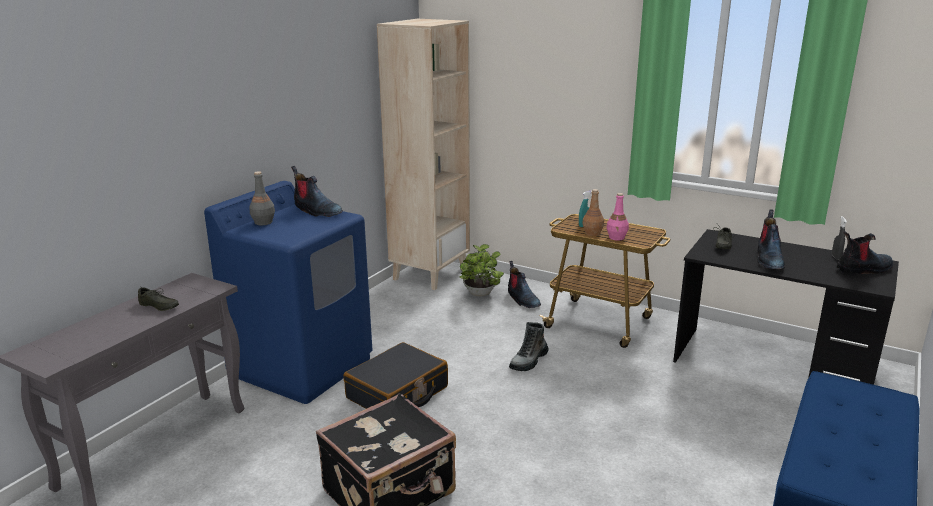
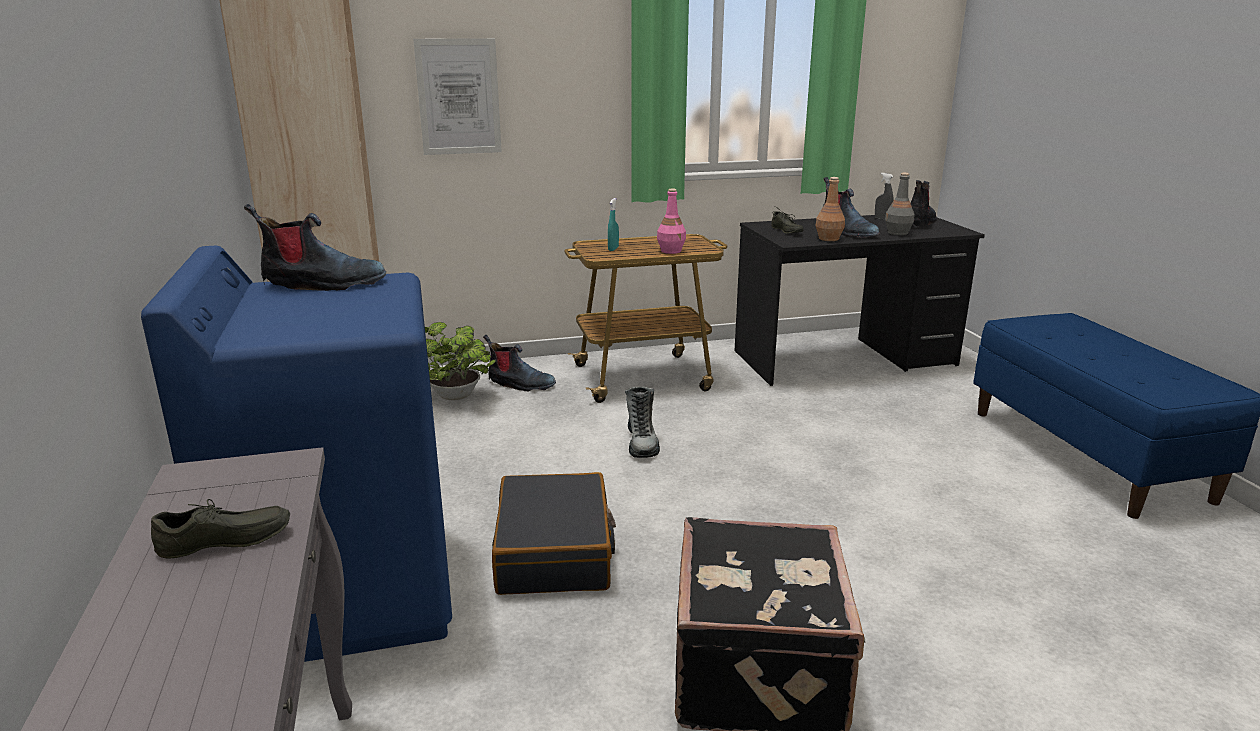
camera: 45 degrees left, 0 degrees up
(263, 222) = (262, 320): grey bottle -> grey bottle (898, 233)
(527, 104) = (458, 97): none -> picture
(592, 233) = (637, 253): brown bottle -> brown bottle (828, 239)

